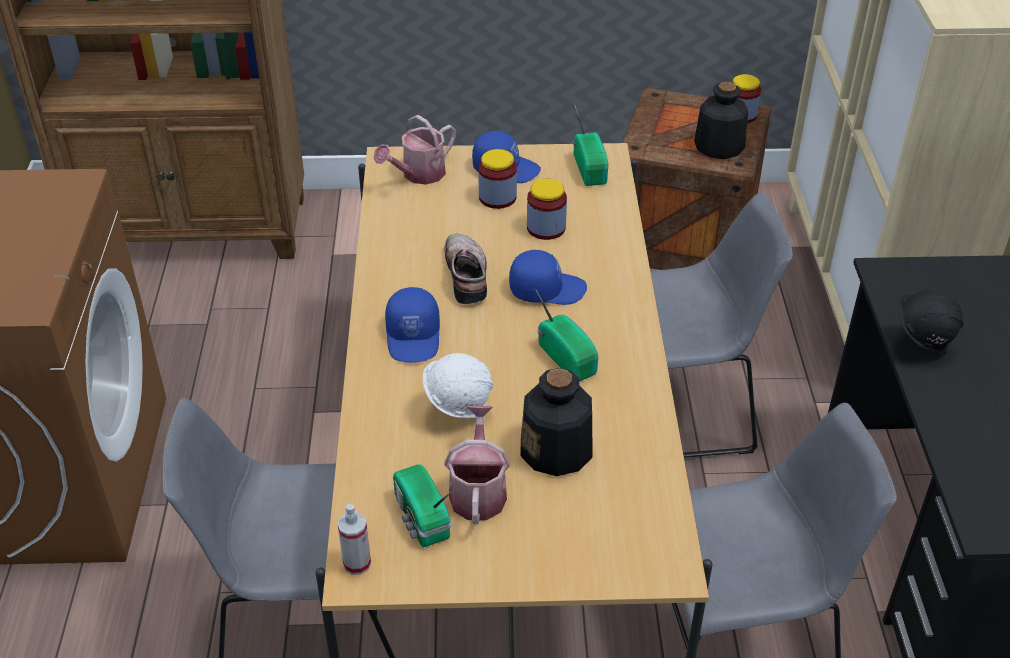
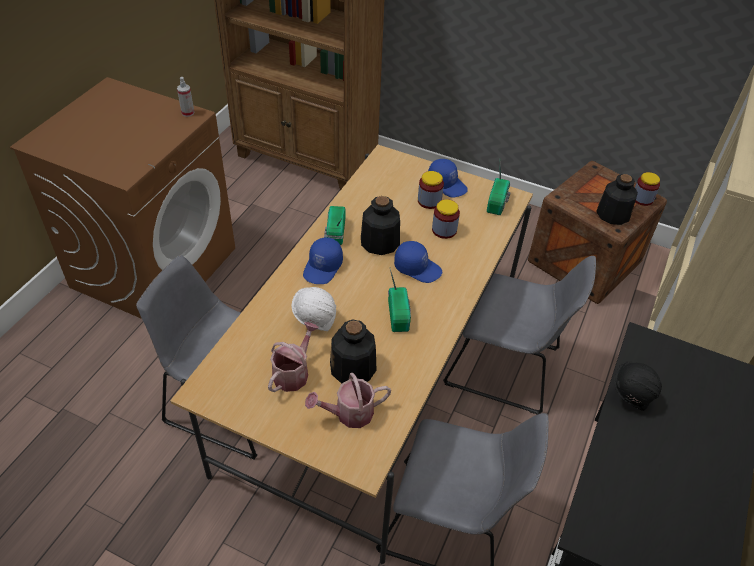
camera: 25 degrees right, 5 degrees up
(357, 563) = (203, 385): spray bottle -> spray bottle (188, 113)
(419, 175) = (394, 171): watering can -> watering can (349, 414)
(421, 519) = (252, 375): radio -> radio (334, 232)
(469, 274) = (379, 242): shoe -> bottle

